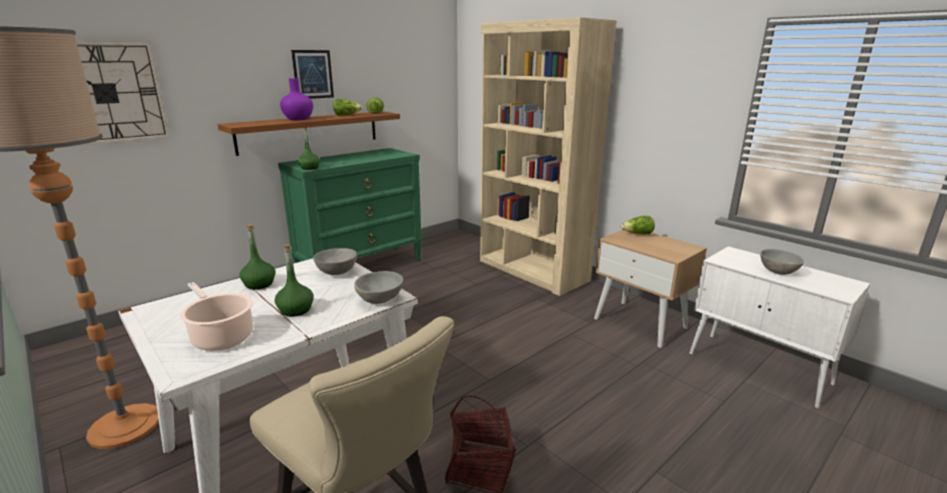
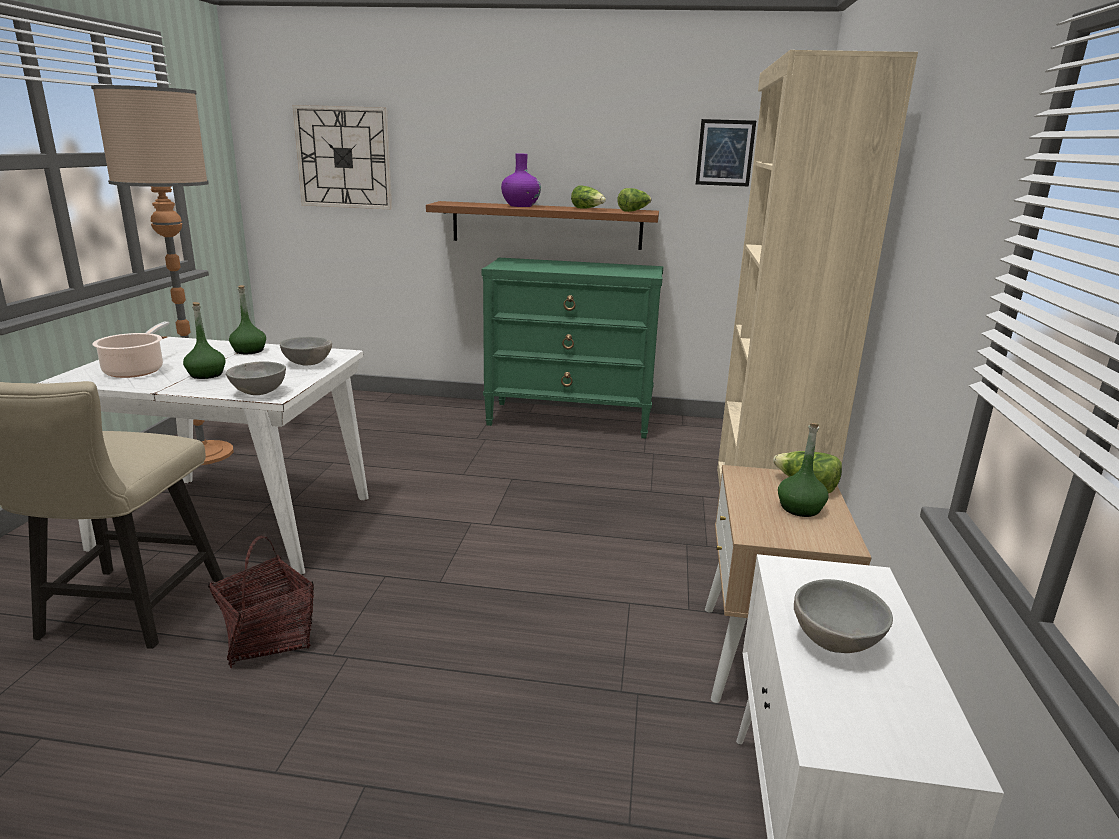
camera: 50 degrees right, 0 degrees up
(309, 168) = (500, 266): green bottle -> green bottle (800, 508)
(313, 74) = (561, 151): picture -> picture (725, 153)

